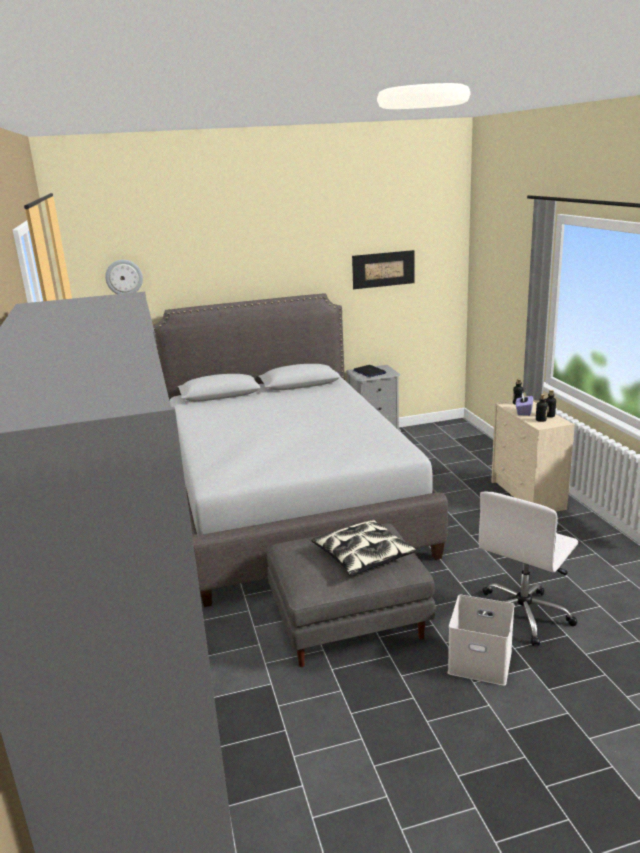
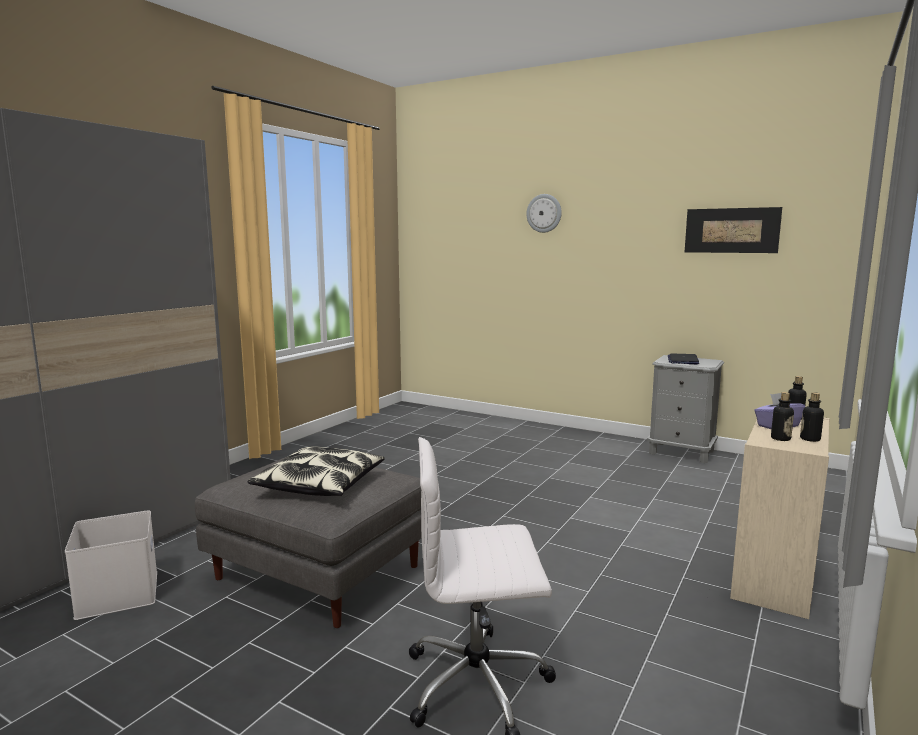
camera: 45 degrees right, 10 degrees down
(124, 277) = (447, 216): wall clock -> wall clock (544, 213)
(288, 504) = (482, 467): grey bed -> none
(478, 662) = (327, 688): white storage box -> white storage box (116, 593)

